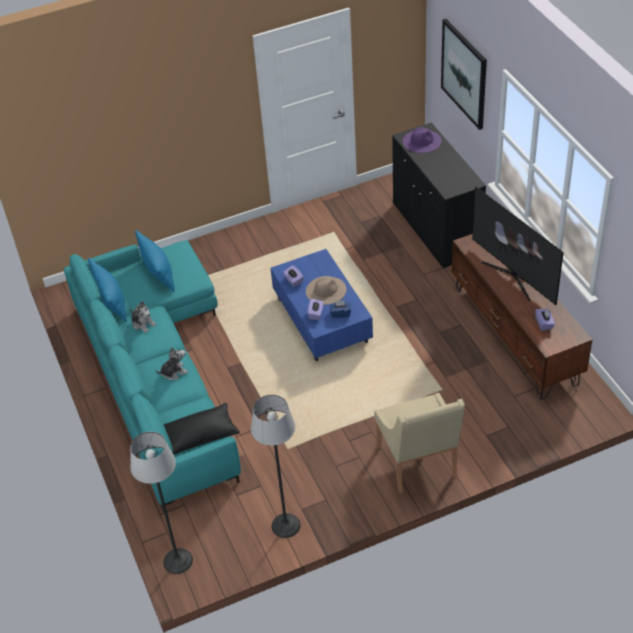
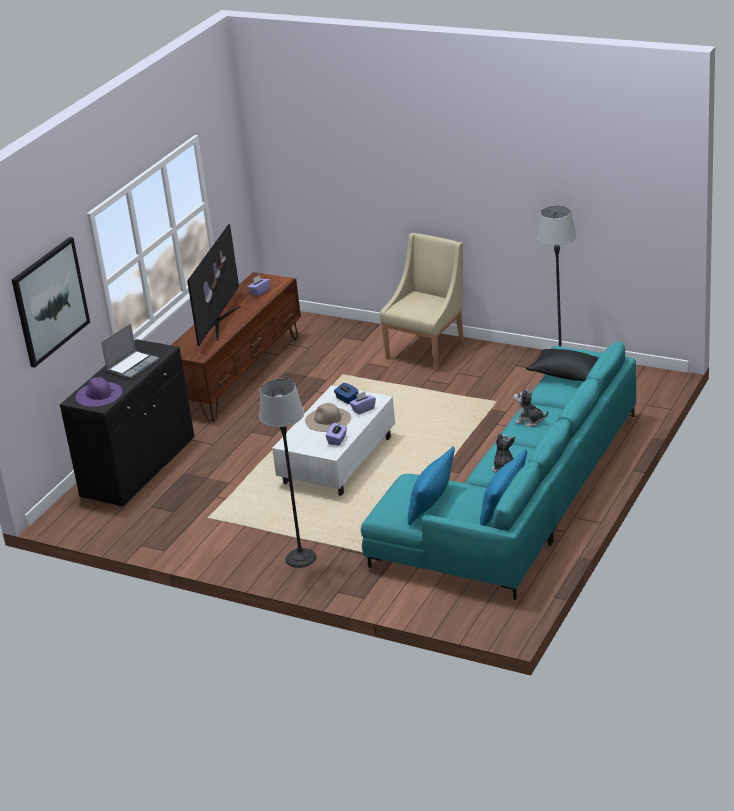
camera: 130 degrees left, 15 degrees down
(178, 560) = (657, 388): floor lamp -> floor lamp (300, 558)
(322, 319) = (337, 461): blue coffee table -> white coffee table
(444, 169) = (132, 365): none -> laptop

